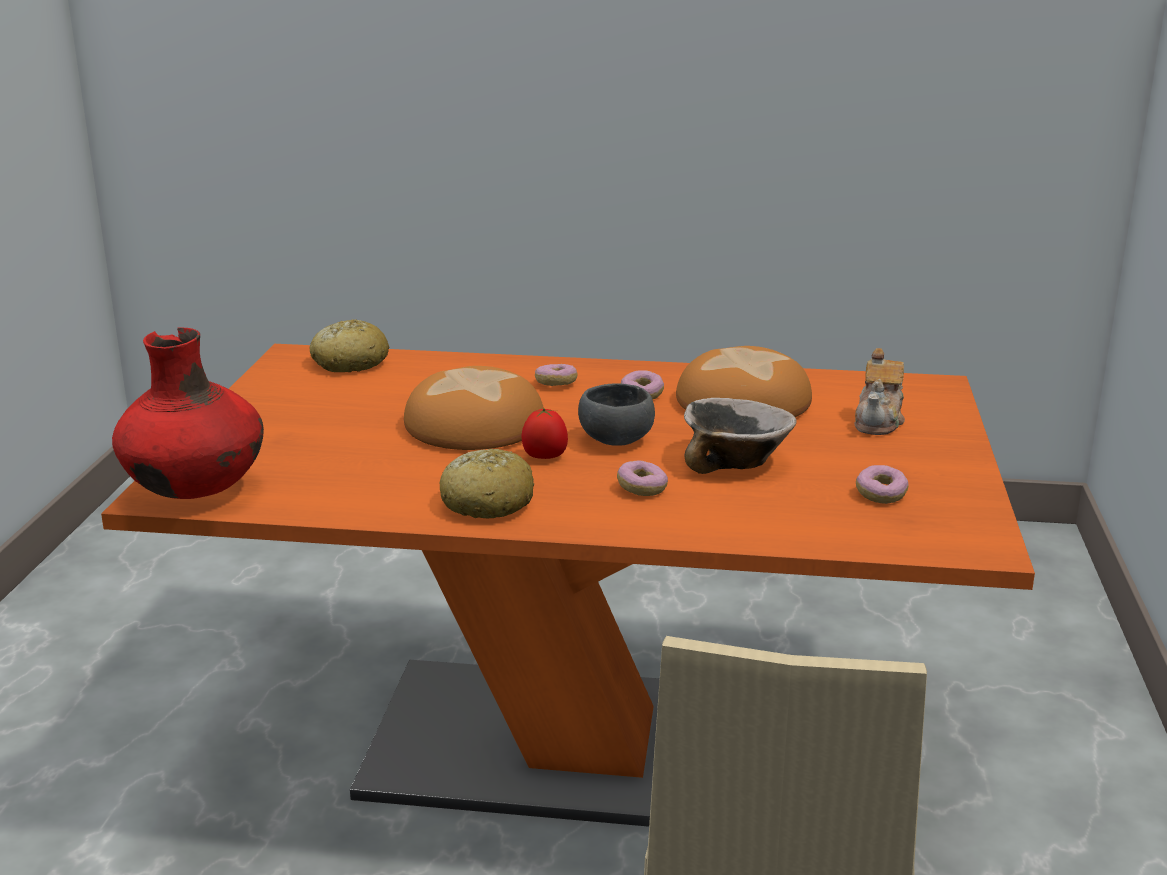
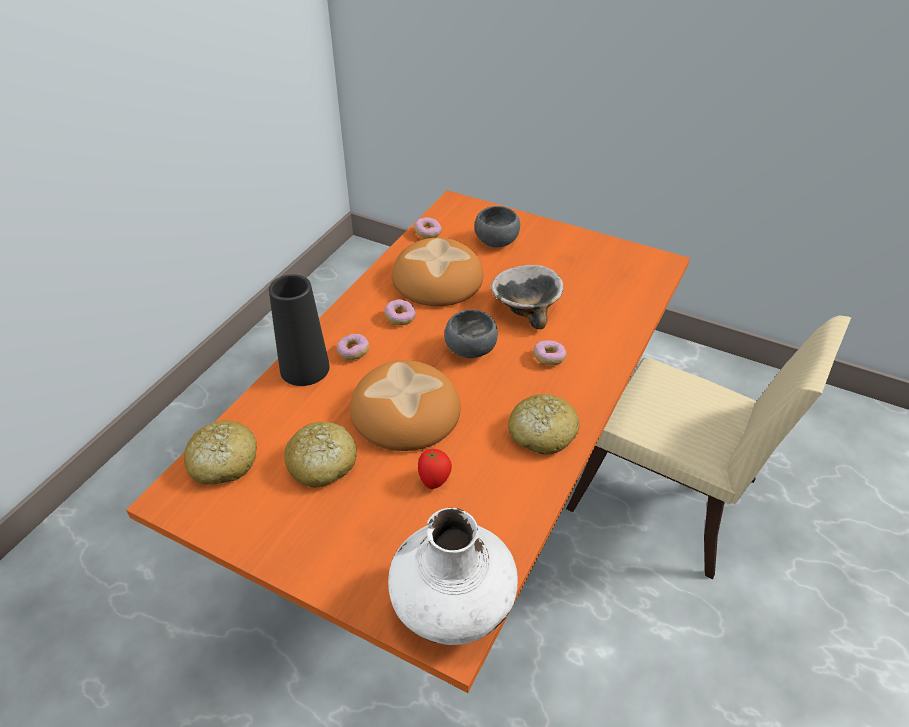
camera: 70 degrees left, 20 degrees up
(197, 491) = (453, 606): red vase -> white vase
(369, 401) = (322, 463): none -> bread
(509, 368) = (304, 368): none -> black vase
(544, 457) = (482, 389): tomato -> tomato (434, 480)
(879, 421) = (496, 240): teapot -> grey bowl
(880, 495) = (591, 272): donut -> donut (428, 233)

